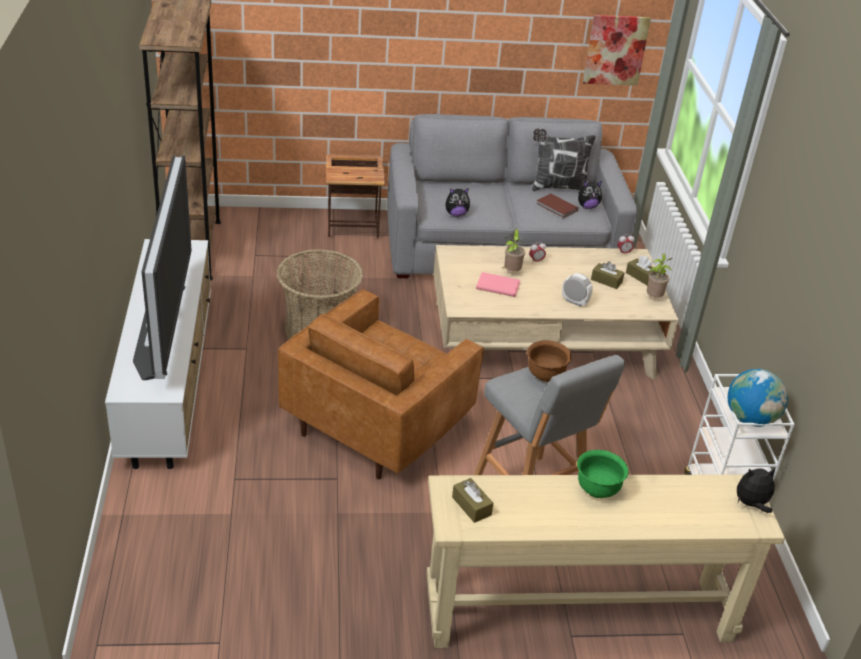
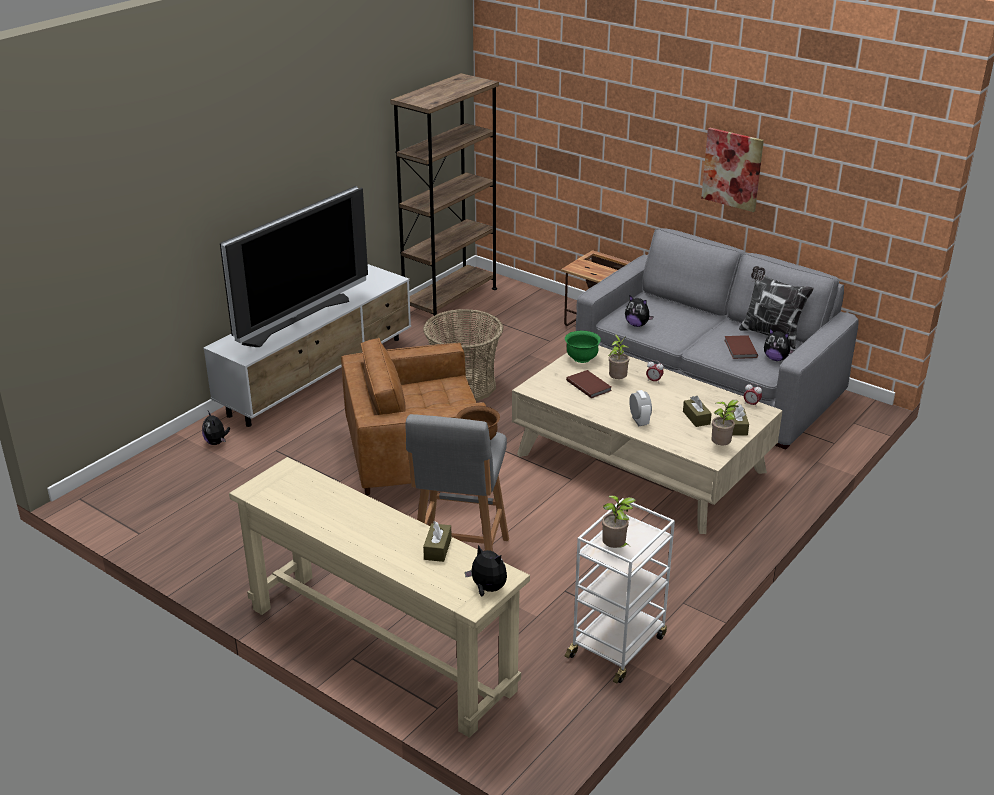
camera: 45 degrees right, 5 degrees down
(162, 501) = (216, 442): none -> plush toy
(471, 506) = (283, 486): brown tissue box -> brown tissue box (437, 549)
(497, 285) = (589, 385): pink book -> brown book
(597, 489) = (385, 520): green bowl -> green bowl (582, 358)
(615, 50) = (869, 204): picture -> picture (732, 169)
(750, 419) = (615, 548): globe -> potted plant

